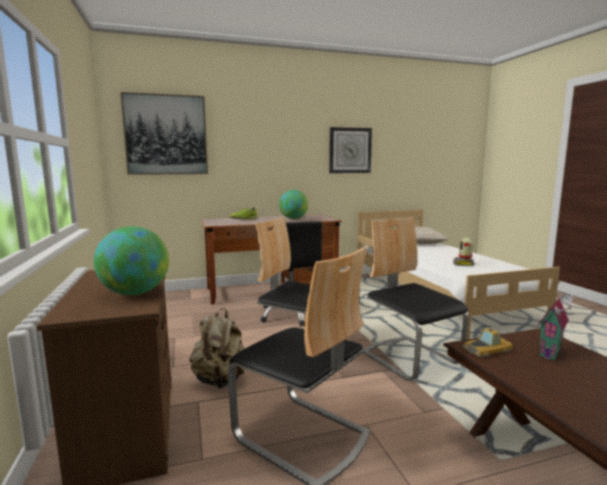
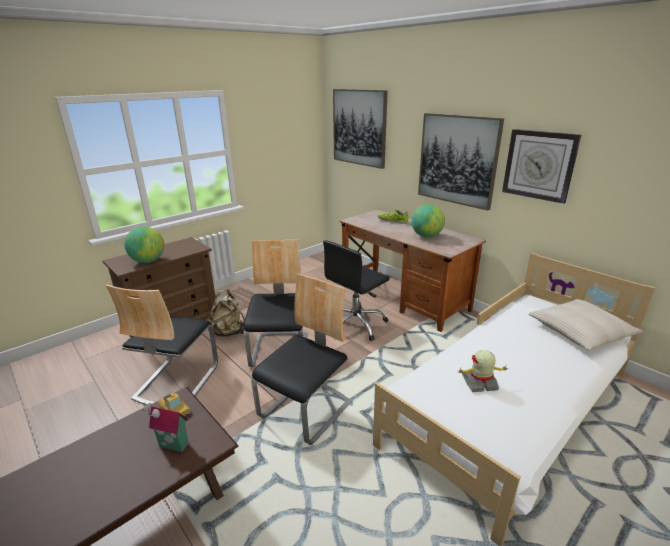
camera: 65 degrees right, 15 degrees up
(288, 155) = (457, 160): none -> picture

